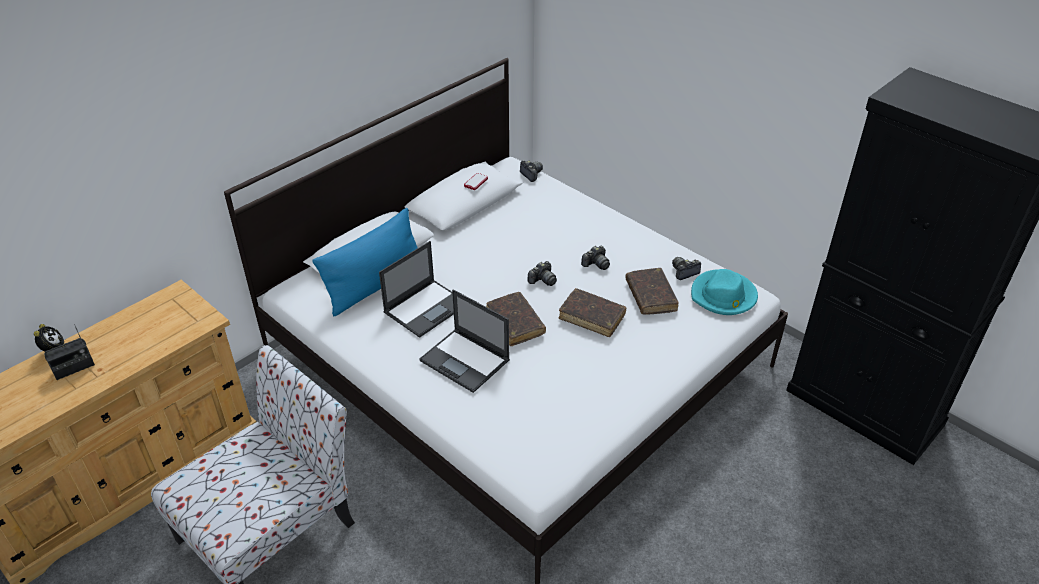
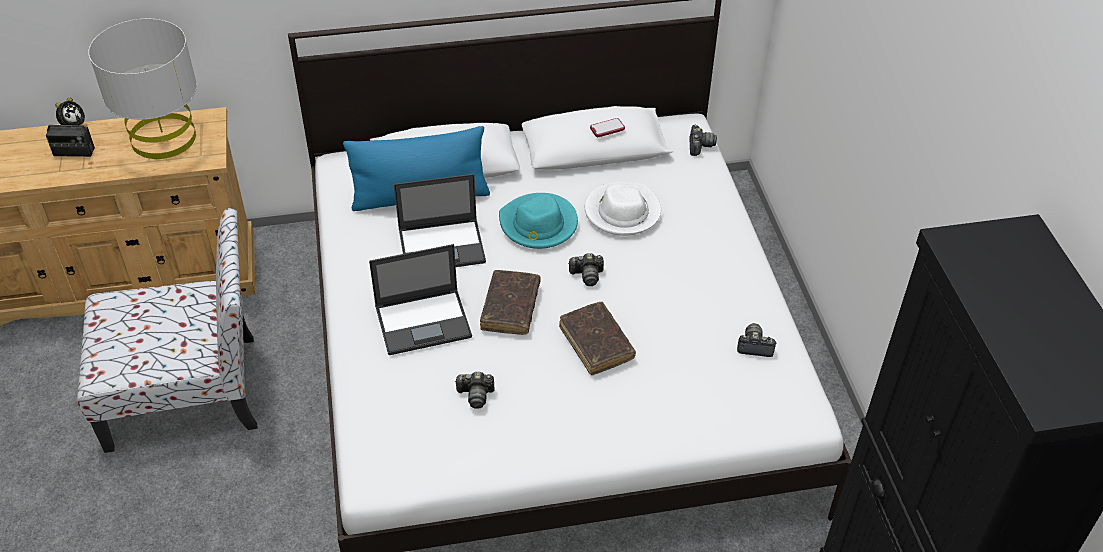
camera: 35 degrees right, 5 degrees up
(149, 323) = (163, 138): none -> grey table lamp
(465, 361) = (424, 321): laptop -> laptop turned 90 degrees counterclockwise
(524, 233) = (622, 212): none -> white hat
(596, 264) = (663, 286): camera -> camera (475, 395)
(650, 296) = (685, 354): brown book -> none
(723, 296) = (770, 398): turquoise hat -> turquoise hat (538, 224)

